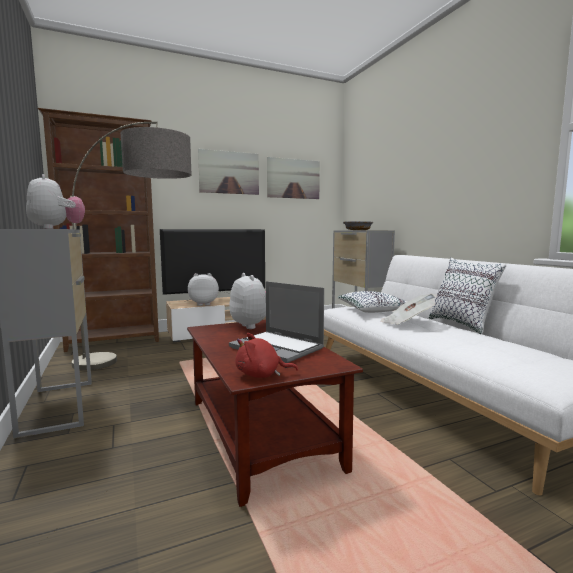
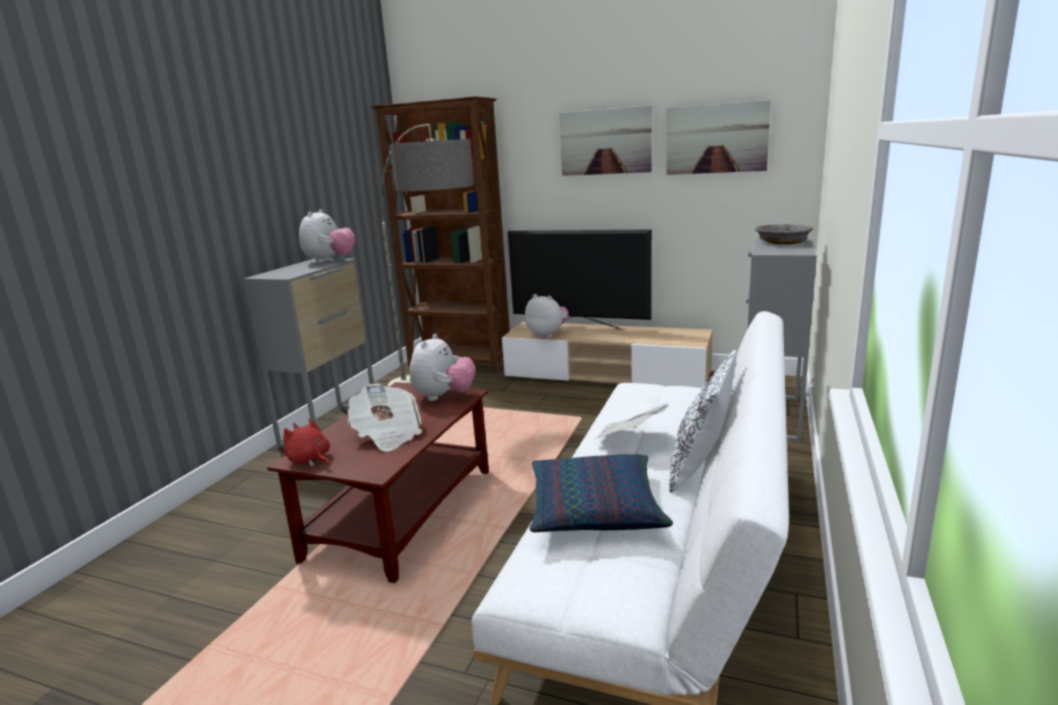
camera: 45 degrees right, 10 degrees up
(278, 348) = (387, 435): laptop -> newspaper
(374, 310) = (659, 404): white pillow -> none
(479, 346) = (595, 508): none -> blue pillow

